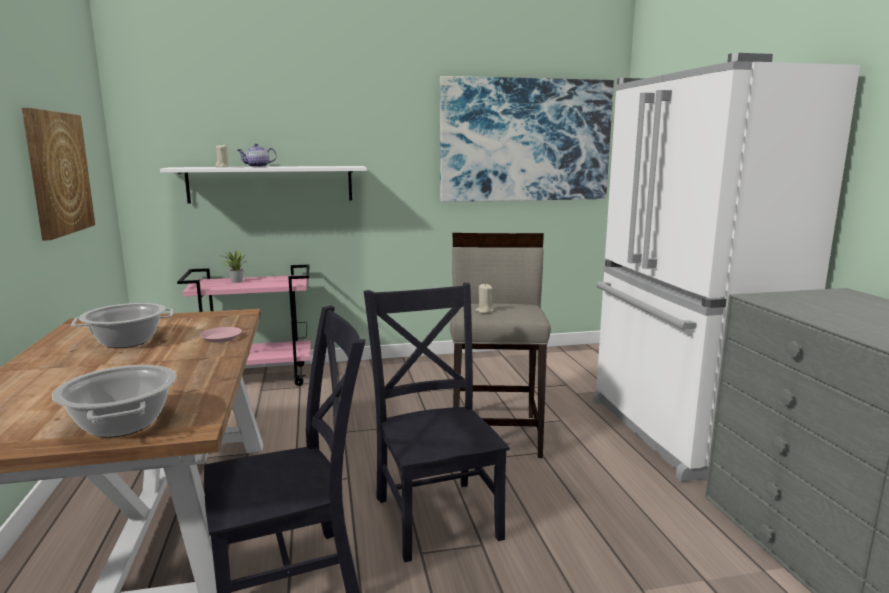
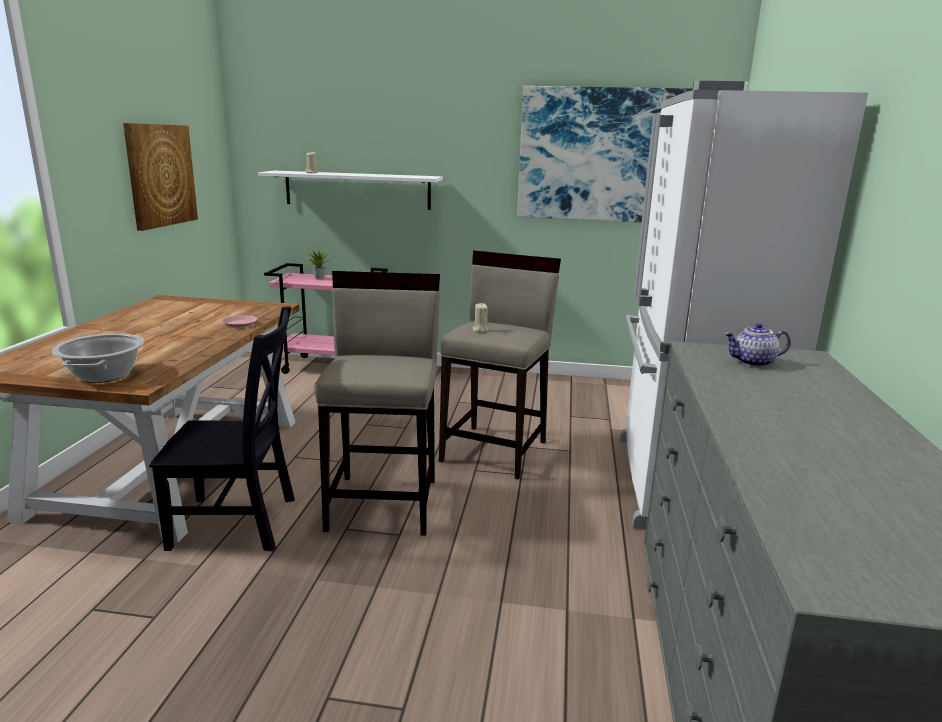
camera: 20 degrees right, 5 degrees up
(127, 341) = (174, 318): cooking pot -> none
(257, 166) = (343, 173): teapot -> teapot (753, 363)
(436, 514) = (384, 503): black chair -> beige stool

